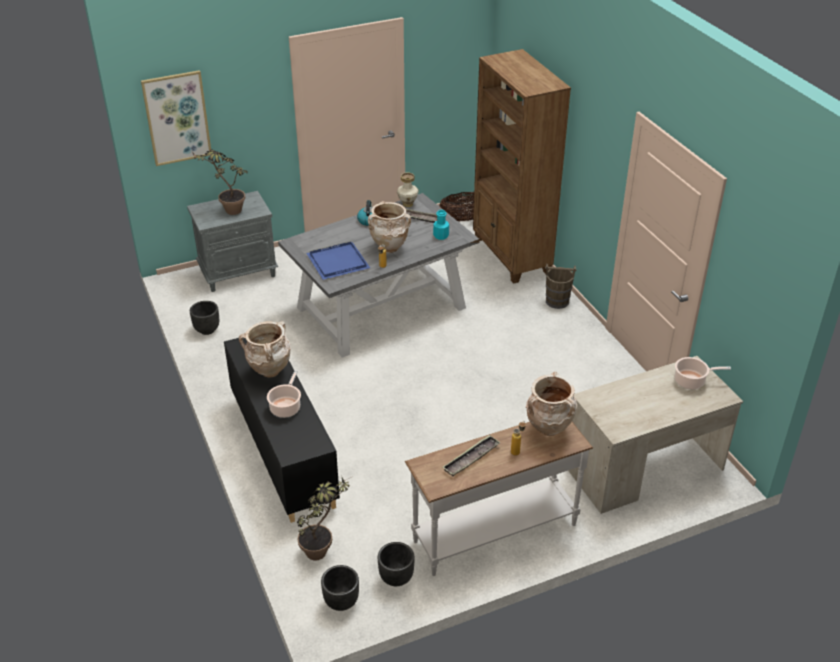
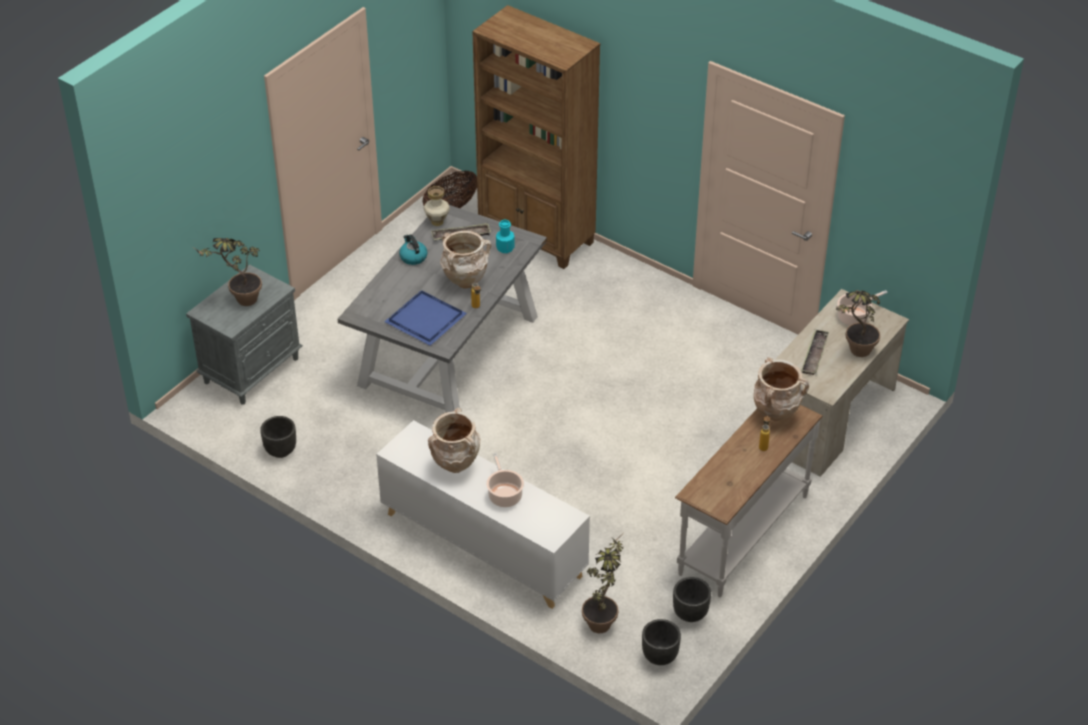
camera: 30 degrees left, 5 degrees up
(177, 118) = (169, 215): picture -> none
(283, 451) = (482, 545): black cabinet -> white cabinet
(471, 458) = (731, 469): tray -> tray (814, 355)
(557, 301) = (623, 273): brown bucket -> none
(668, 410) = (854, 353): none -> potted plant

